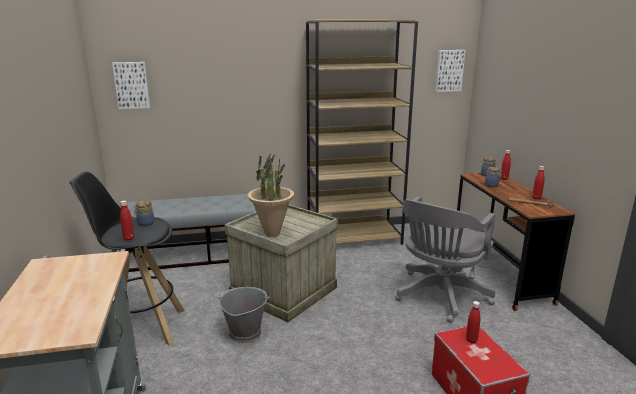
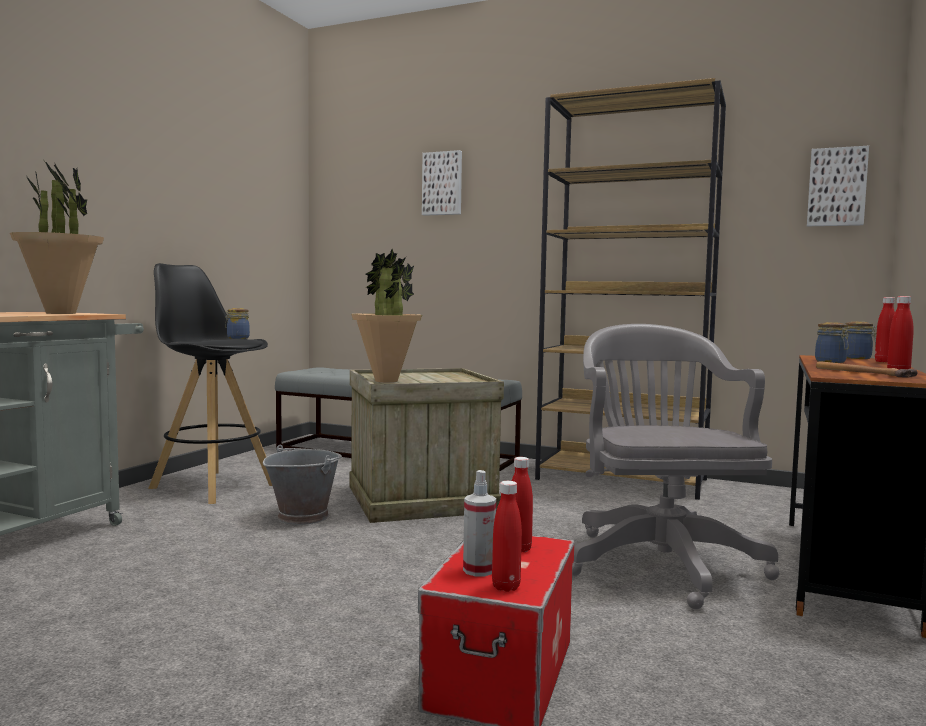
camera: 35 degrees right, 15 degrees down
(92, 269) = (61, 313): none -> potted plant
(129, 239) = (193, 340): red bottle -> red bottle (506, 587)
(132, 85) = (348, 216): picture -> picture (443, 184)
(439, 297) = (659, 561): grey office chair -> grey office chair turned 105 degrees clockwise
(481, 362) = (478, 570): none -> spray bottle

